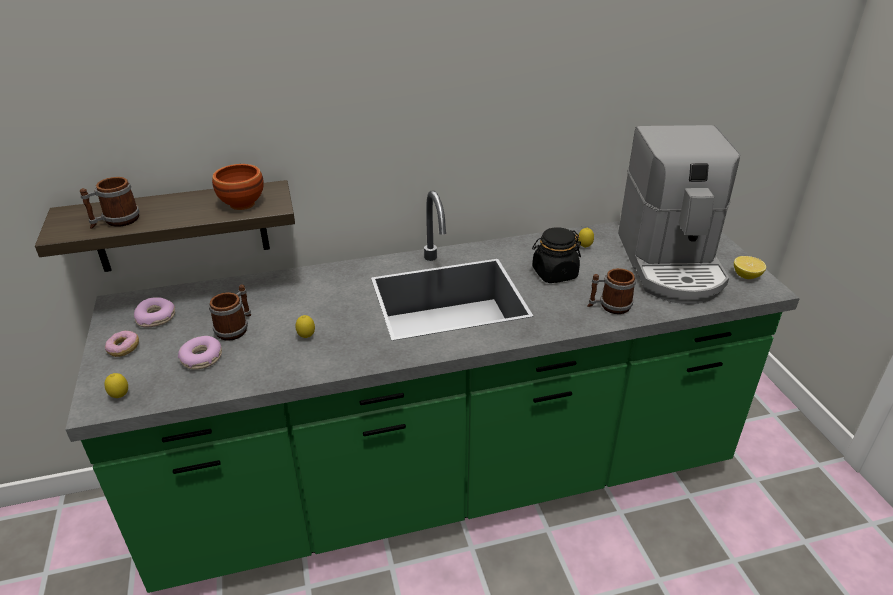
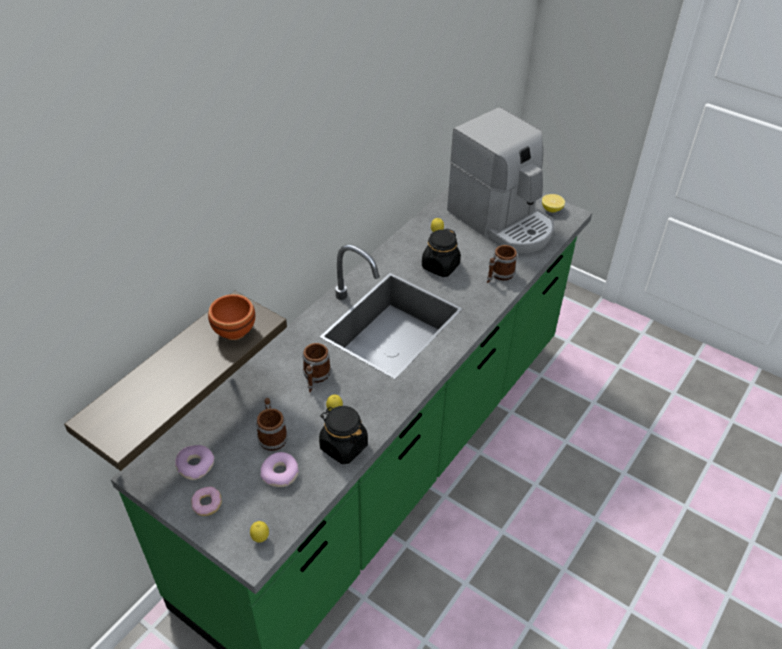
camera: 40 degrees left, 10 degrees up
(115, 221) = (153, 403): mug -> mug (315, 377)
(276, 367) = (343, 446): none -> black jar

